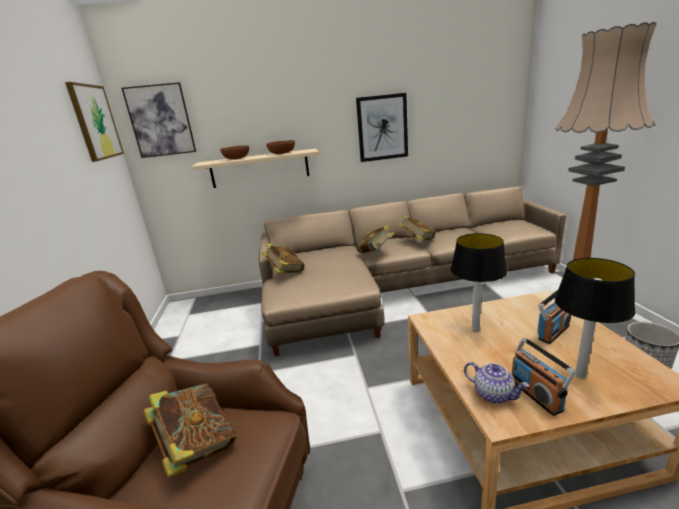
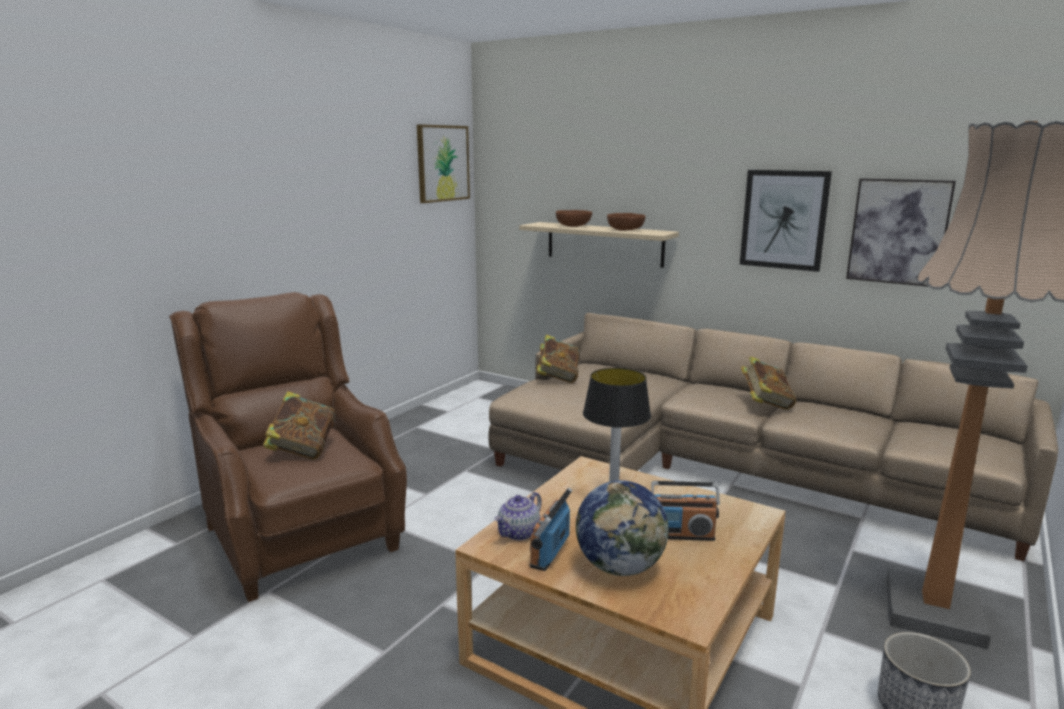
camera: 40 degrees right, 5 degrees down
(160, 121) = (514, 168): picture -> picture (898, 231)
(375, 253) = (686, 397): book -> none
(494, 394) = (519, 533): teapot -> teapot turned 45 degrees clockwise
(580, 374) = (620, 567): table lamp -> globe

